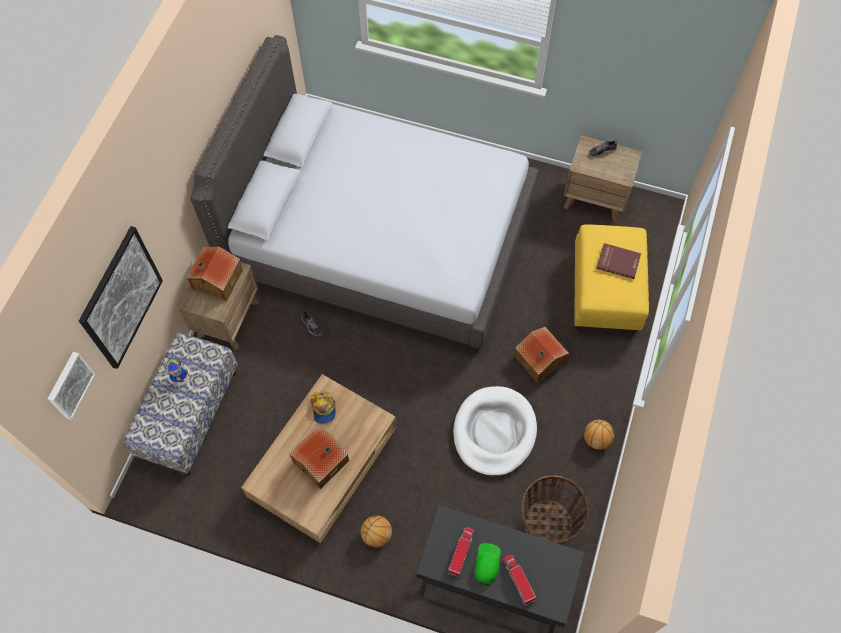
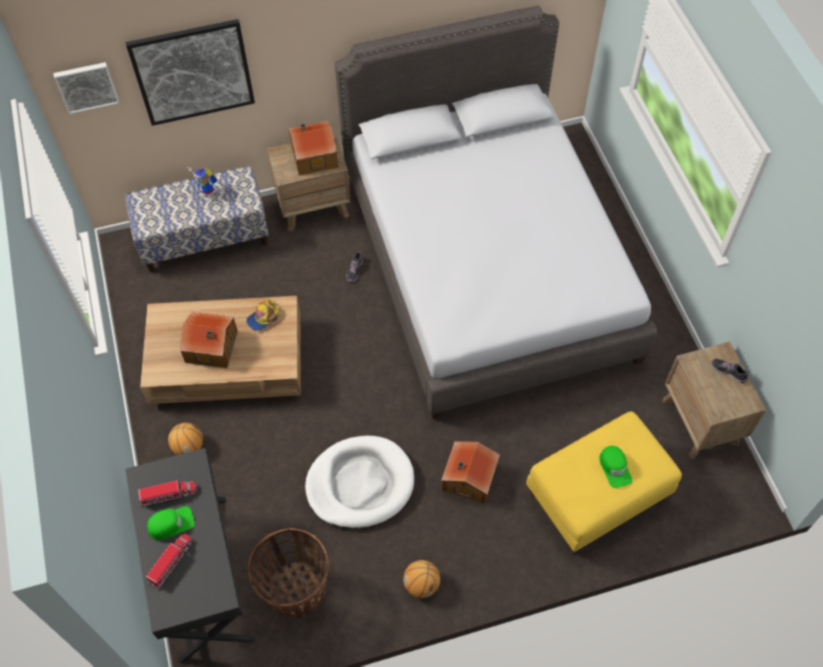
camera: 55 degrees right, 5 degrees down
(618, 261) = (614, 468): red book -> green cap

